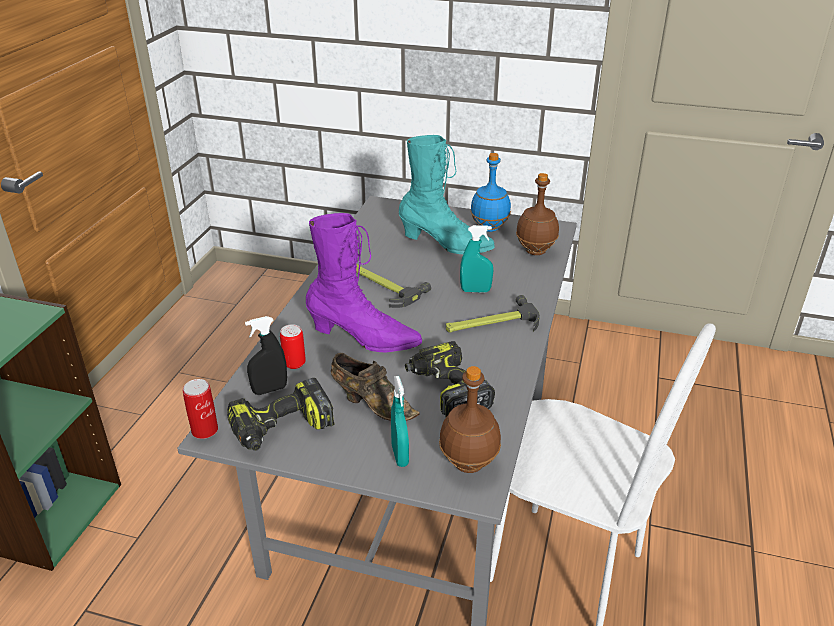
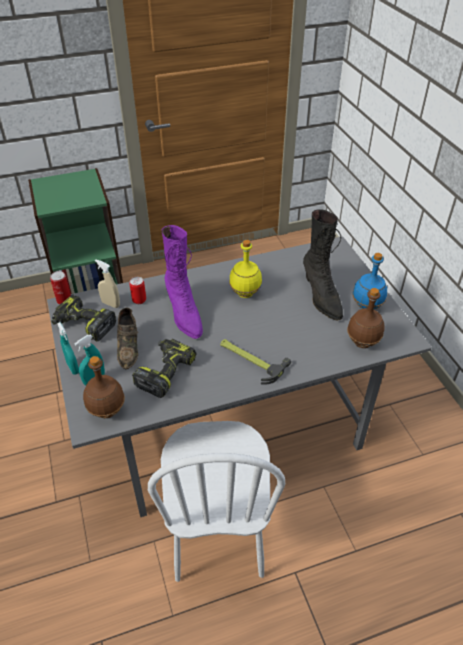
camera: 55 degrees right, 10 degrees up
(270, 389) = (110, 304): black spray bottle -> beige spray bottle
(382, 285) = (244, 293): hammer -> yellow bottle
(445, 244) = (321, 297): turquoise boot -> black boot
(475, 290) = (280, 336): turquoise spray bottle -> turquoise spray bottle (73, 367)

